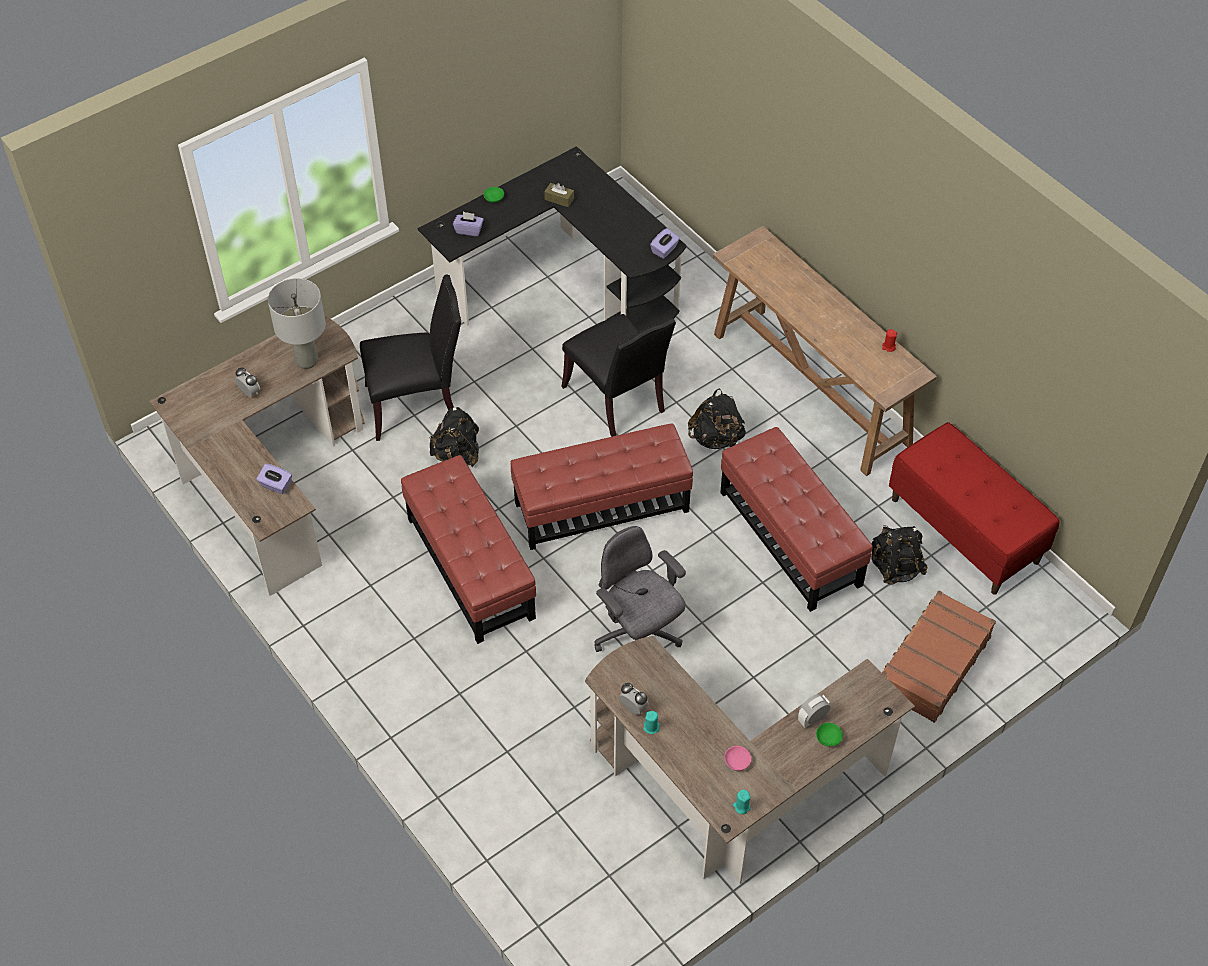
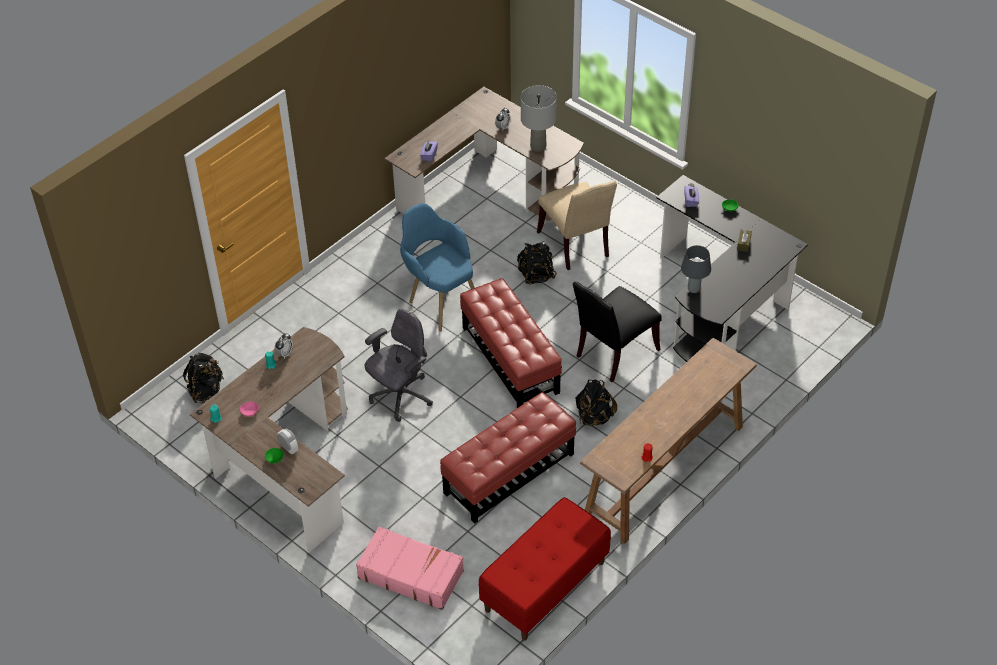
camera: 80 degrees right, 5 degrees down
(417, 404) = (576, 246): black chair -> beige chair
(470, 568) = (439, 299): red ottoman -> blue armchair
(623, 258) = (693, 289): none -> grey table lamp
(664, 250) = (711, 312): purple tissue box -> none
(895, 567) = (496, 542): black backpack -> black backpack (206, 390)
(932, 663) = (411, 574): brown suitcase -> pink suitcase

